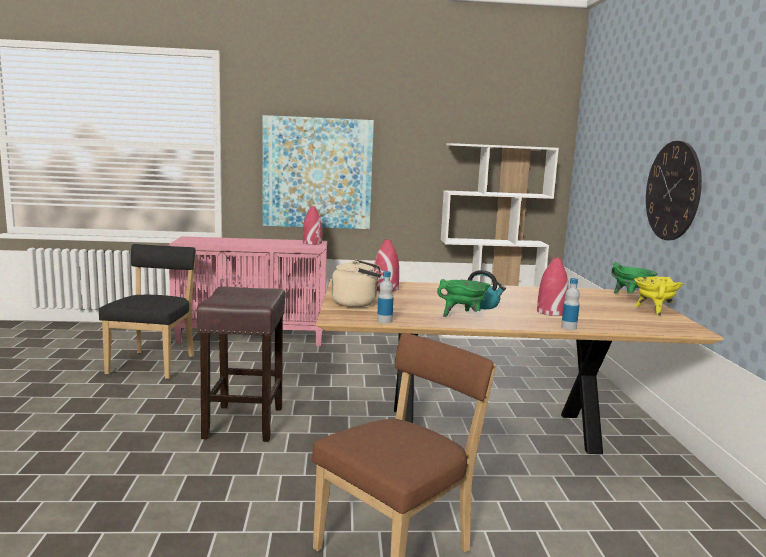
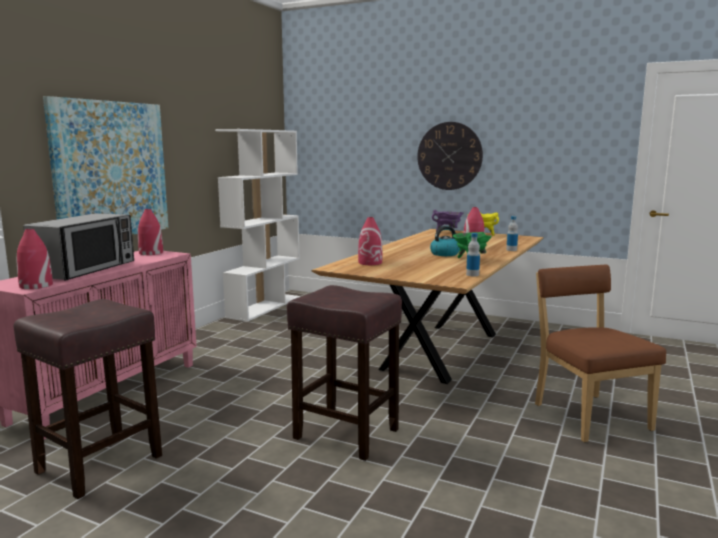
camera: 60 degrees left, 0 degrees up
(154, 364) = (101, 463): black chair -> brown stool
(190, 242) = (36, 285): none -> red vase
(242, 241) = (86, 269): none -> microwave
(357, 303) = (413, 274): beige kettle -> none
(630, 297) = (448, 232): green cooking pot -> purple cooking pot

